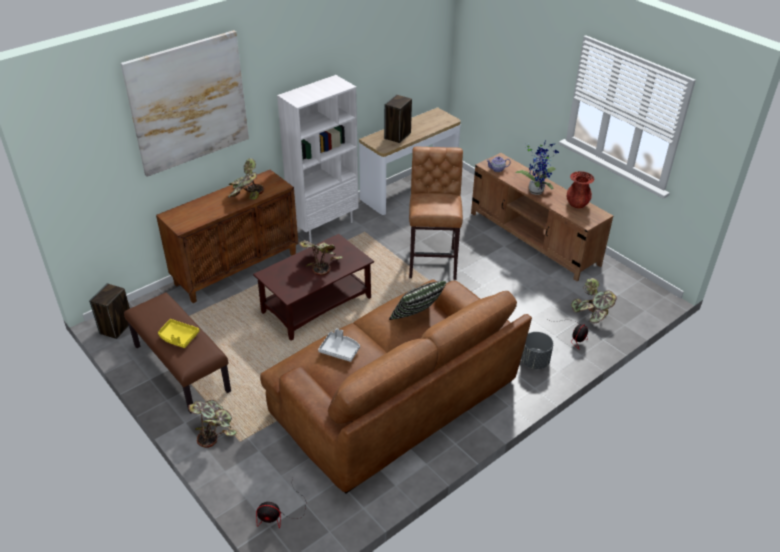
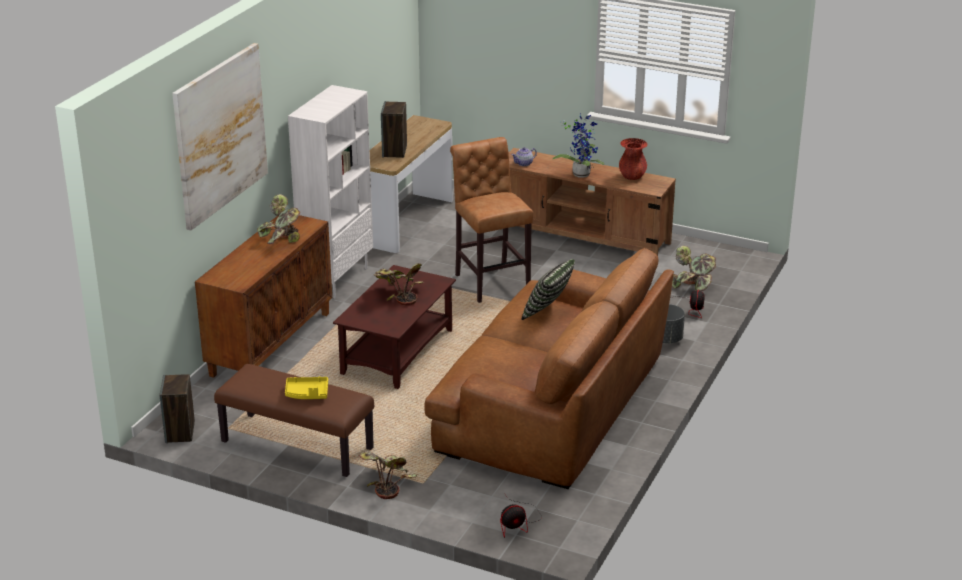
camera: 25 degrees left, 10 degrees down
(340, 350) = (495, 356): grey tray -> none

